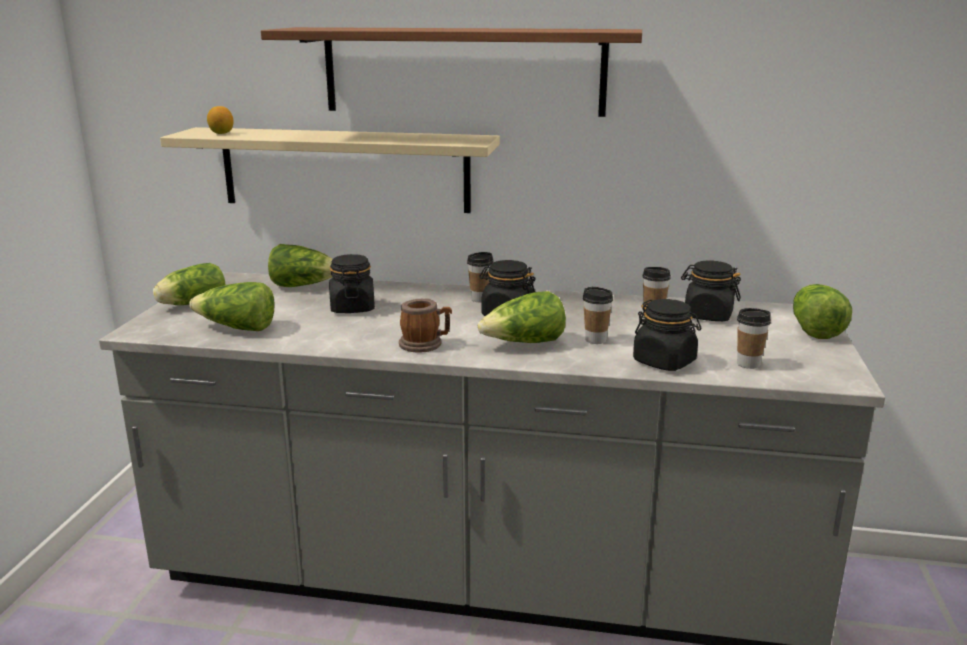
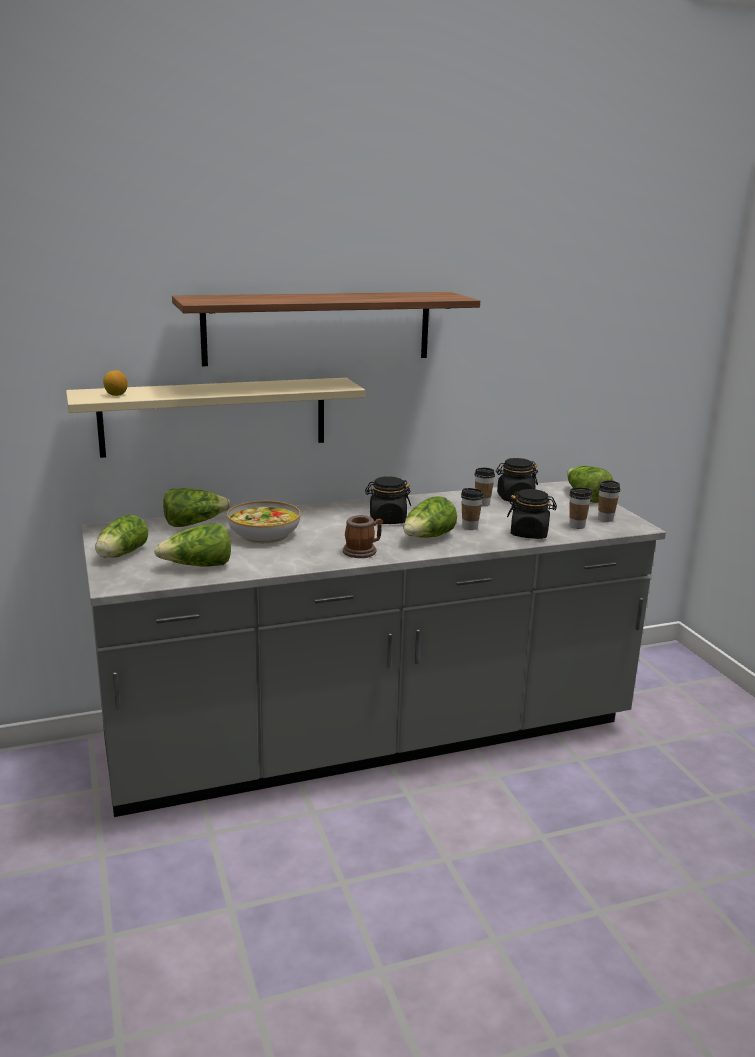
camera: 30 degrees left, 0 degrees up
(352, 308) = (264, 534): black jar -> bowl
(480, 299) = (350, 511): cup -> cup (605, 519)

